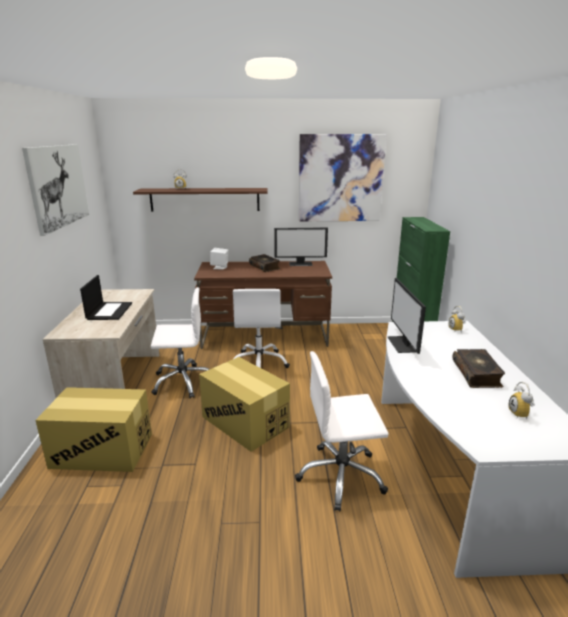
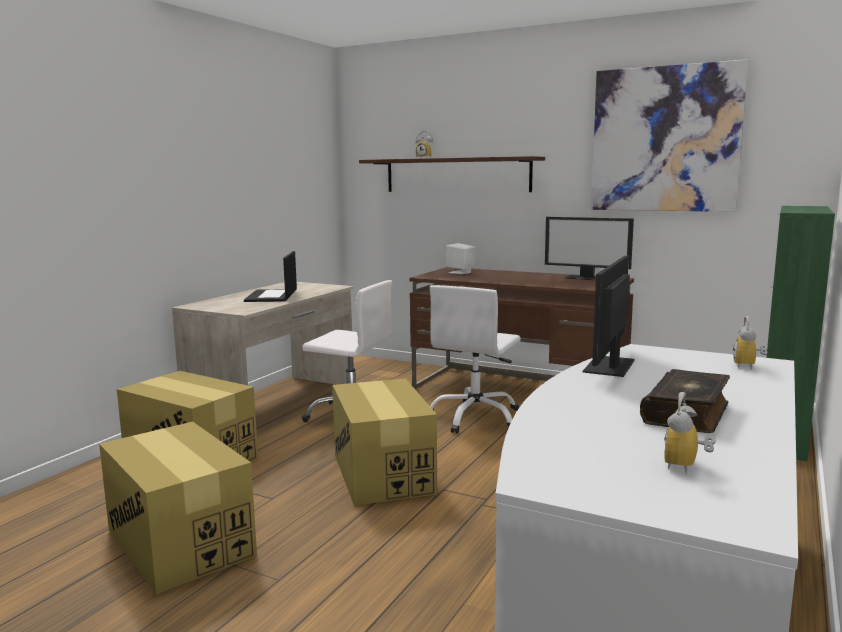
camera: 30 degrees right, 10 degrees down
(58, 186) = (247, 137): picture -> none
(109, 311) = (272, 296): laptop -> laptop turned 150 degrees clockwise
(168, 521) = (180, 542): none -> cardboard box
(265, 267) = (525, 276): book -> none
(341, 476) = (449, 568): white office chair -> none

